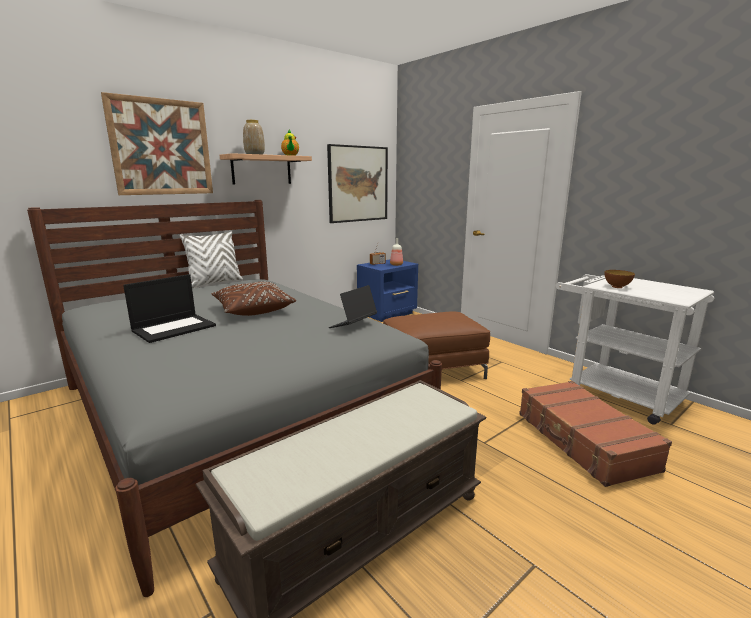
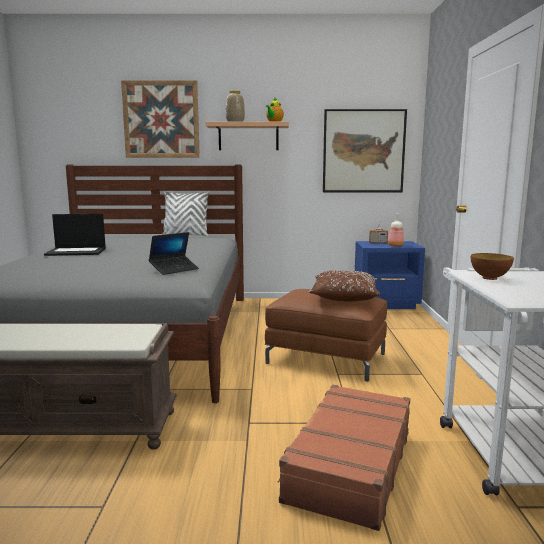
camera: 40 degrees right, 5 degrees down
(253, 310) = (146, 251): brown pillow -> brown pillow (344, 297)
(353, 325) = (174, 269): laptop -> laptop turned 150 degrees clockwise

